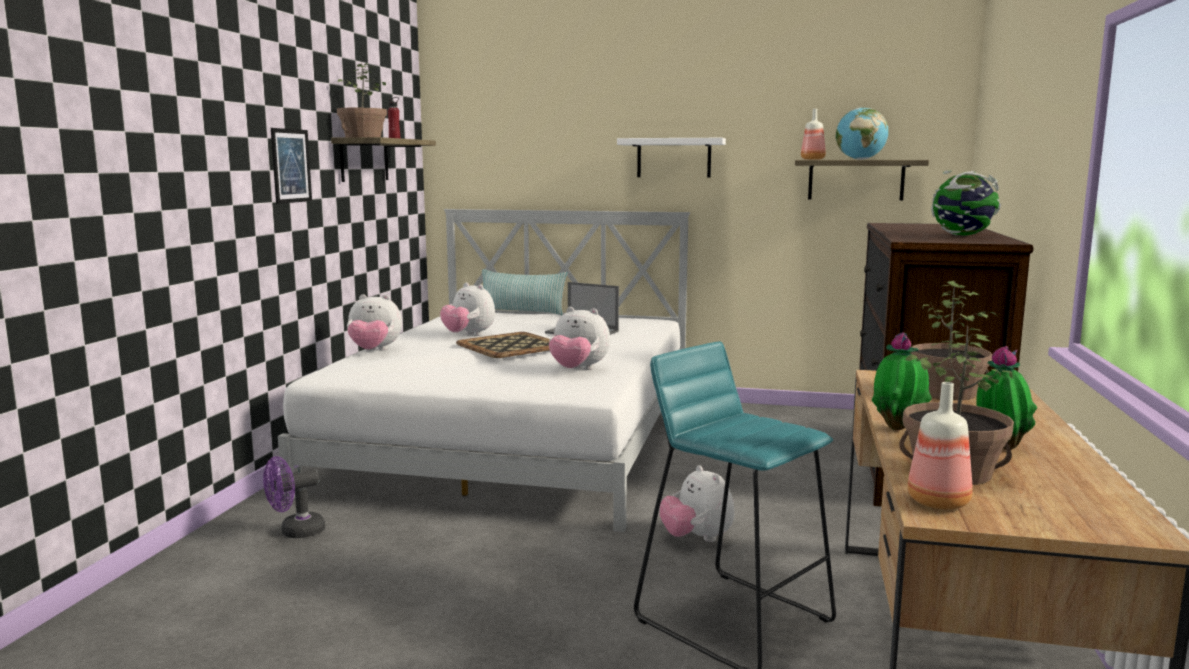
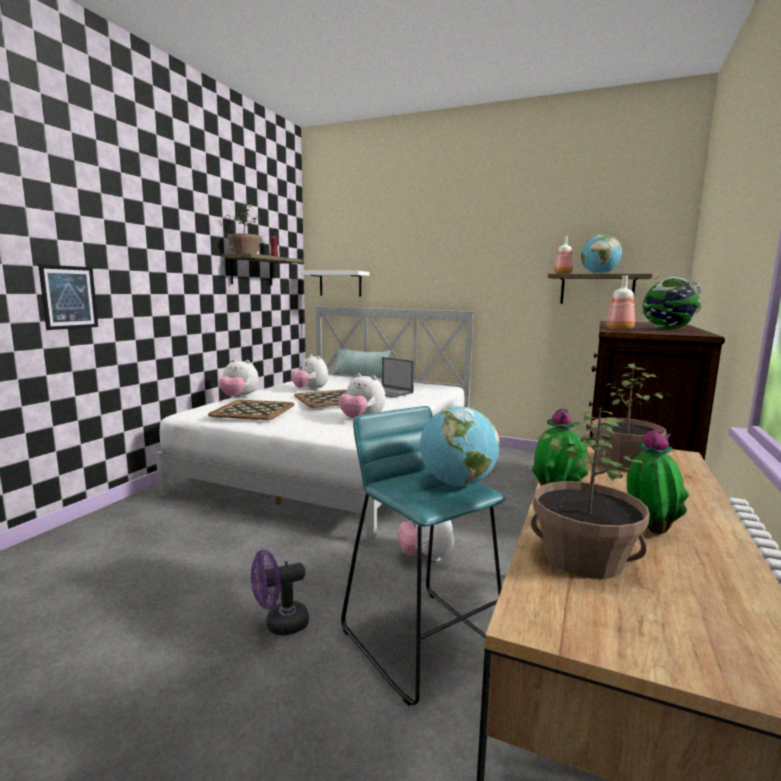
camera: 10 degrees right, 0 degrees up
(291, 166) = (185, 270): picture -> picture (69, 297)
(295, 532) = (149, 521): purple fan -> purple fan (280, 624)
(420, 366) = (253, 410): none -> tray
(674, 158) = (465, 273): white shelf -> white shelf (340, 284)
(776, 427) = (457, 483): none -> globe
(940, 502) = (547, 601): bottle -> bottle (620, 329)

